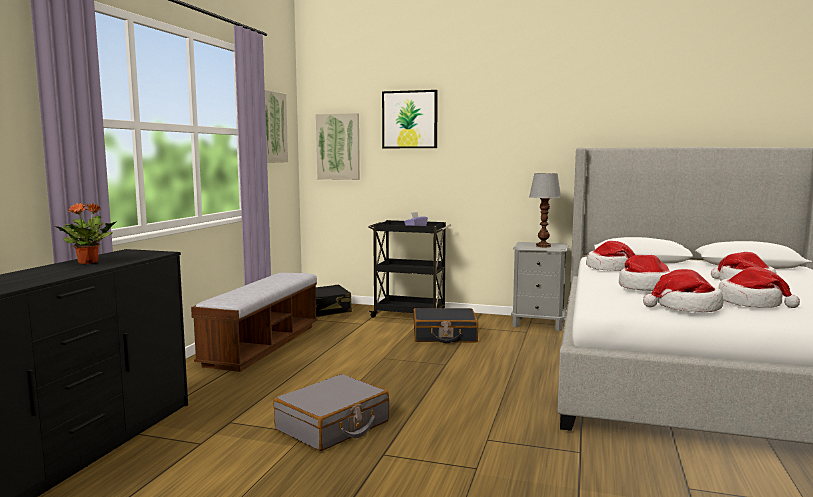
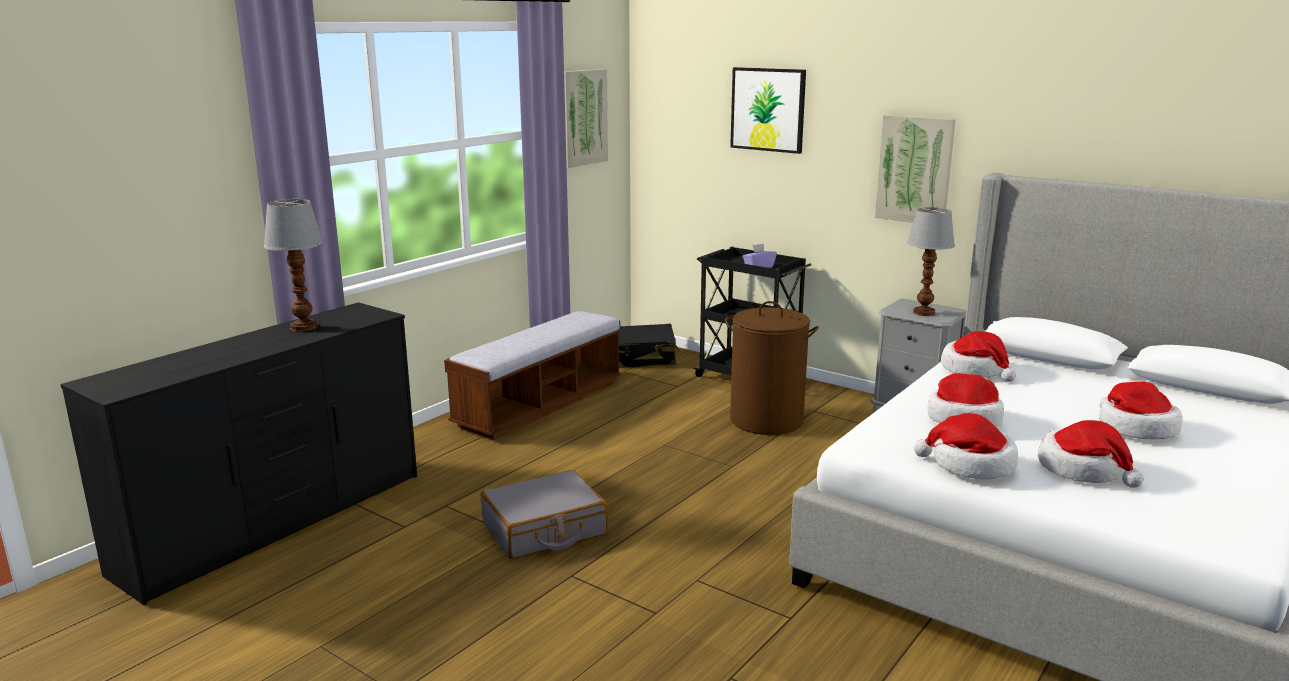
camera: 20 degrees right, 10 degrees up
(89, 262) = (304, 327): potted plant -> table lamp
(338, 147) = (677, 139): picture -> picture (915, 169)
(444, 335) = (766, 420): black suitcase -> brown laundry basket

